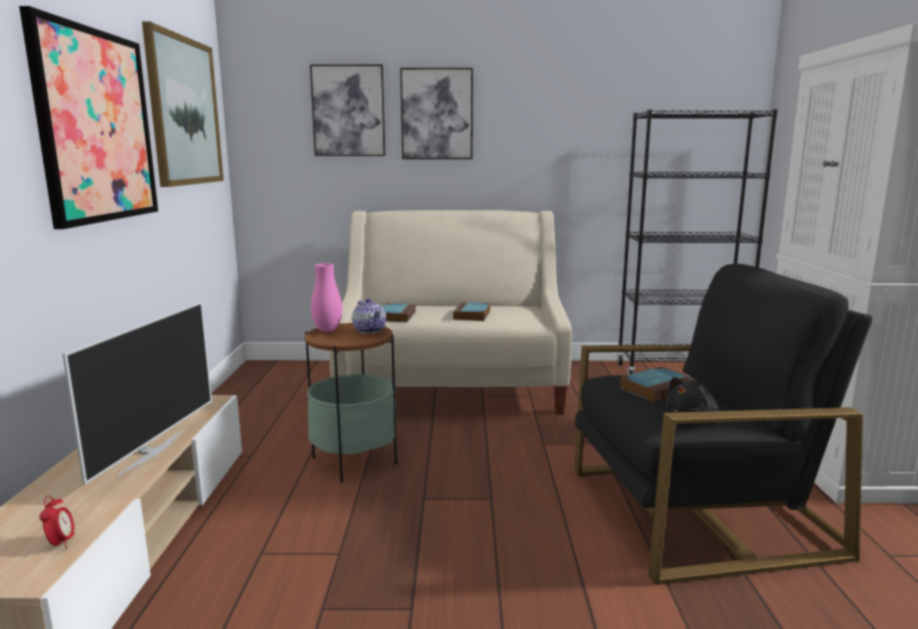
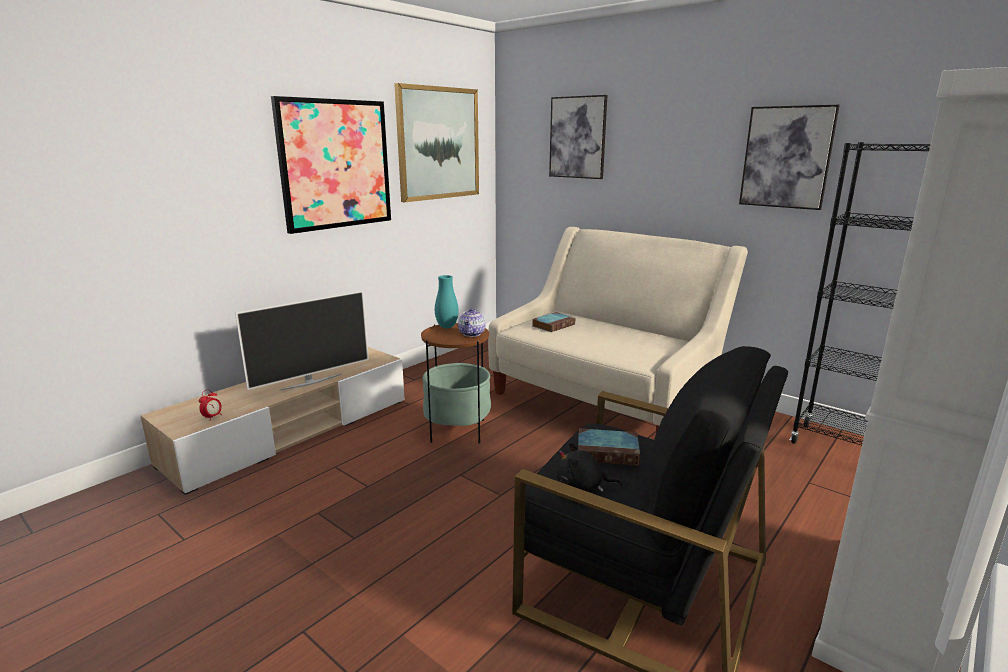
camera: 40 degrees right, 5 degrees up
(327, 330) = (447, 327): pink vase -> turquoise vase
(437, 114) = (649, 141): picture -> picture (786, 157)
(472, 315) = (612, 338): book -> none

